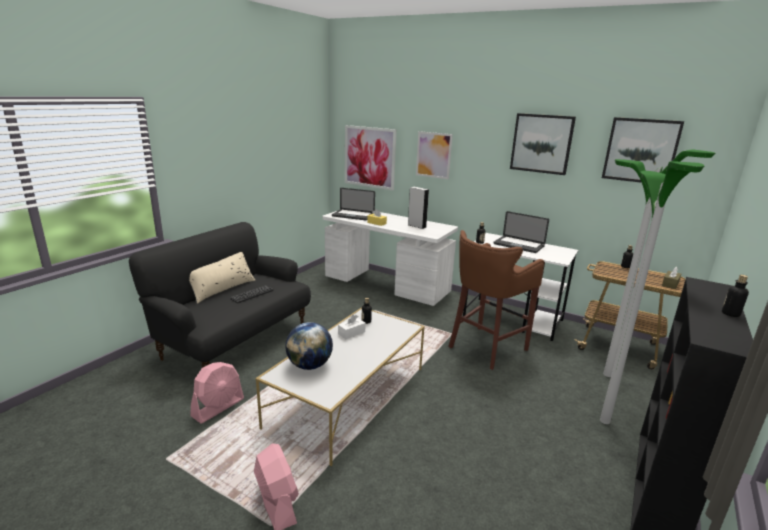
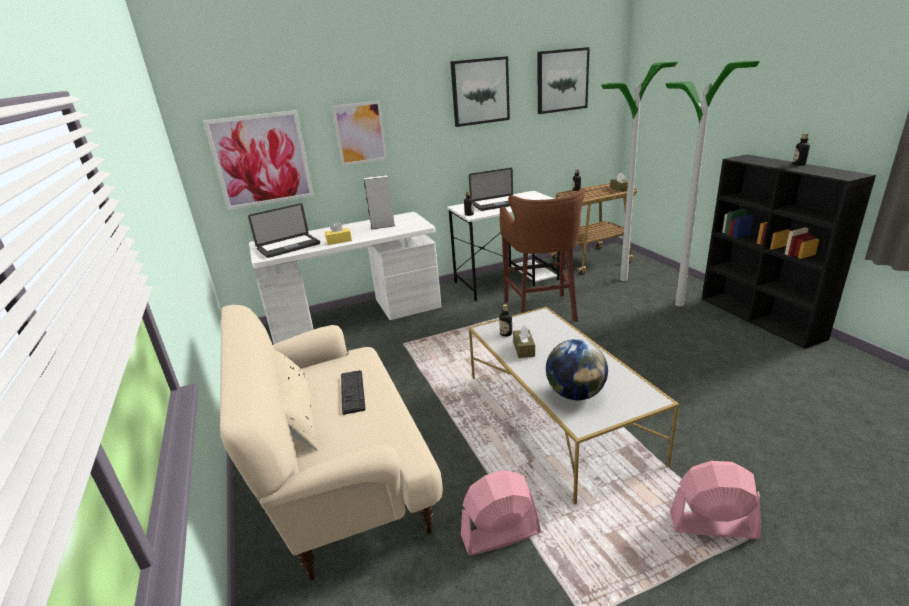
camera: 50 degrees left, 5 degrees up
(218, 407) = (500, 534): pink fan -> pink fan turned 90 degrees counterclockwise
(234, 340) = (342, 477): black sofa -> beige sofa
(351, 333) = (524, 349): white tissue box -> brown tissue box

